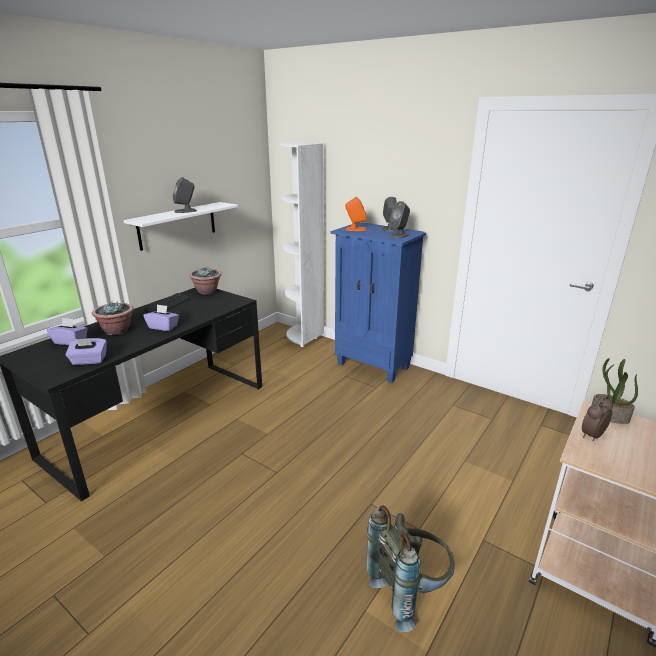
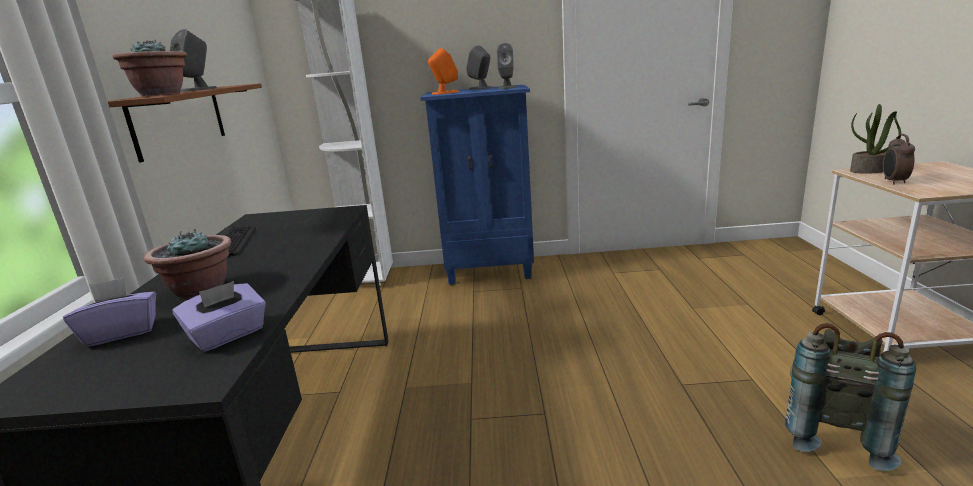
camera: 35 degrees left, 5 degrees down
(163, 327) = (283, 261): purple tissue box -> none
(177, 225) = (179, 120): white shelf -> brown shelf
(207, 291) = (270, 217): potted plant -> potted plant (162, 94)

